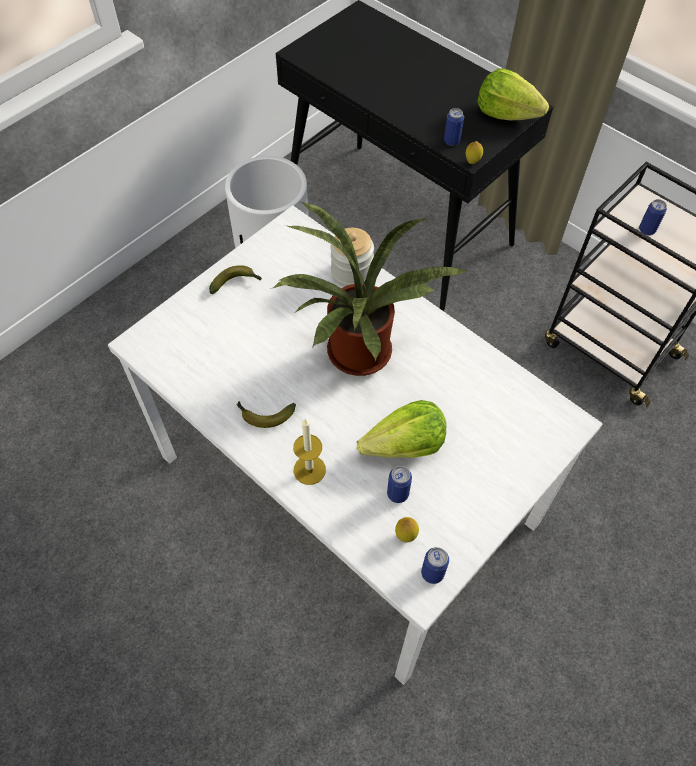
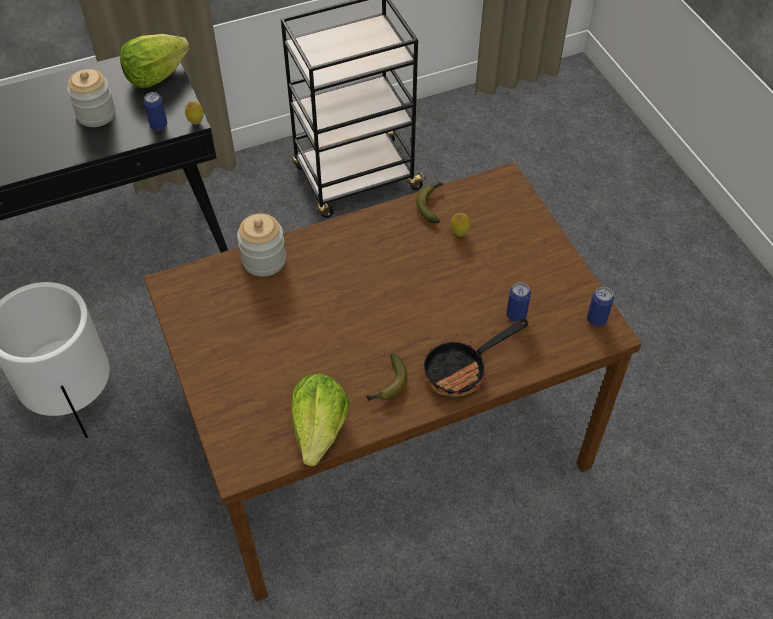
camera: 65 degrees left, 5 degrees down
(236, 283) = (215, 356): banana -> banana (431, 204)
(309, 470) = (463, 369): candle -> frying pan
(349, 490) = (387, 436): white dining table -> brown dining table
(357, 358) = (364, 292): potted plant -> none
(404, 445) = (472, 292): lettuce -> lettuce (319, 429)
(405, 535) = (556, 324): lemon -> lemon (459, 233)
(436, 100) = (96, 114): none -> jar
(647, 230) = (337, 57): can -> none

